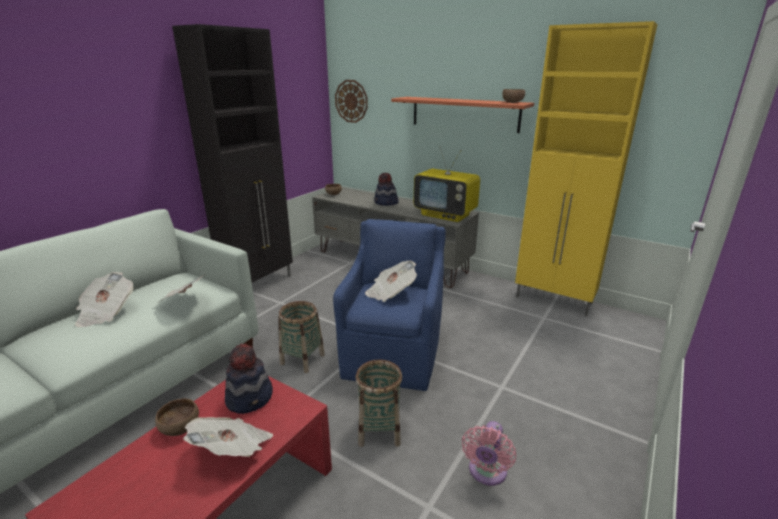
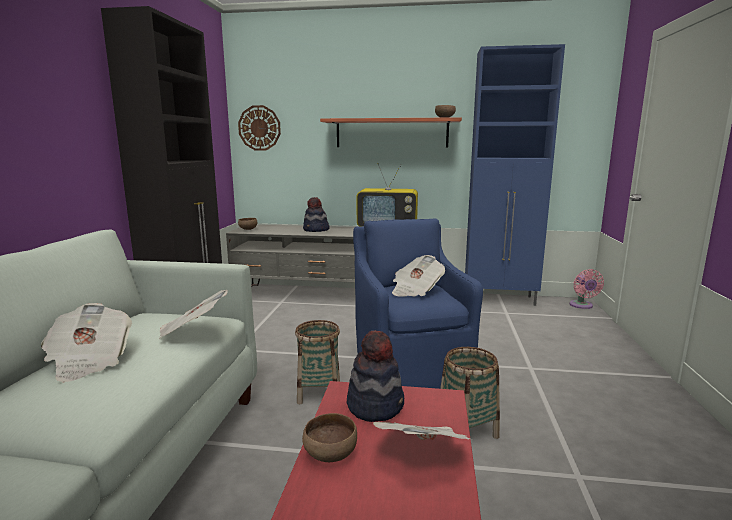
camera: 25 degrees left, 10 degrees down
(486, 473) = (592, 433): pink fan -> pink fan (582, 306)
(554, 300) = (500, 299): yellow cabinet -> blue cabinet

